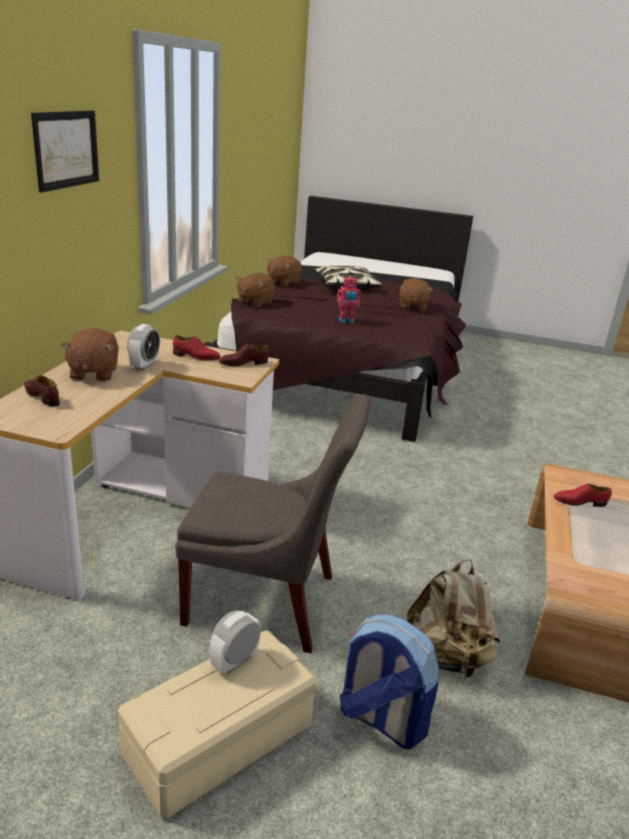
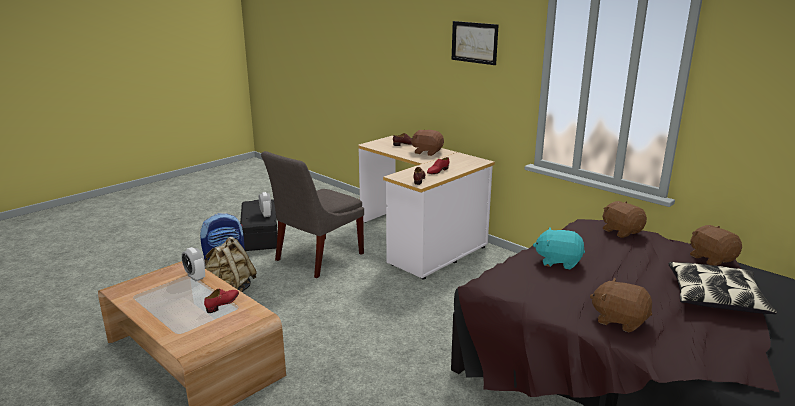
camera: 120 degrees right, 5 degrees down
(144, 365) = (431, 161): alarm clock -> alarm clock (195, 277)
(220, 741) = (259, 236): beige storage box -> black storage box
(346, 321) = (558, 261): toy robot -> turquoise plush toy

